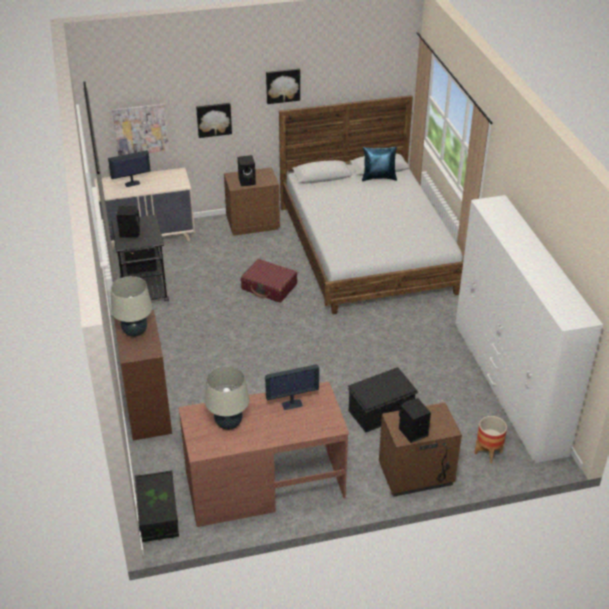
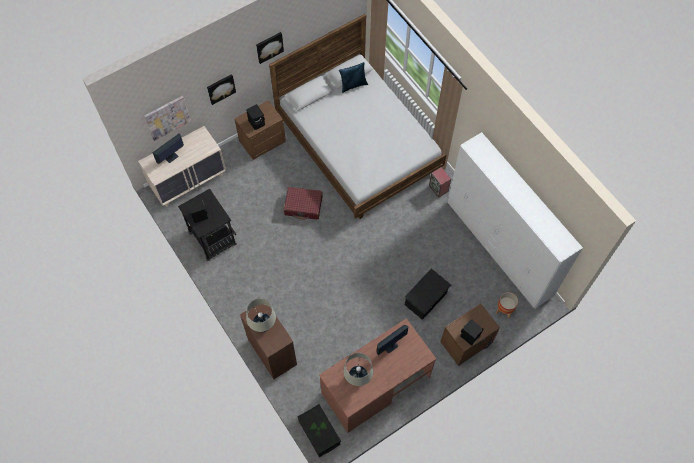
camera: 20 degrees left, 25 degrees up
(450, 310) = (439, 188): none -> speaker

